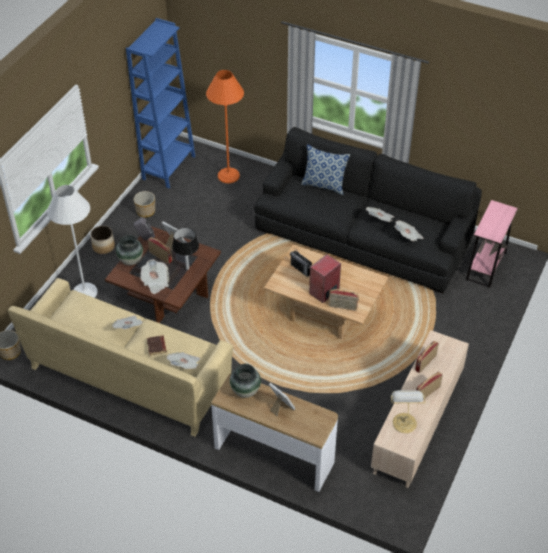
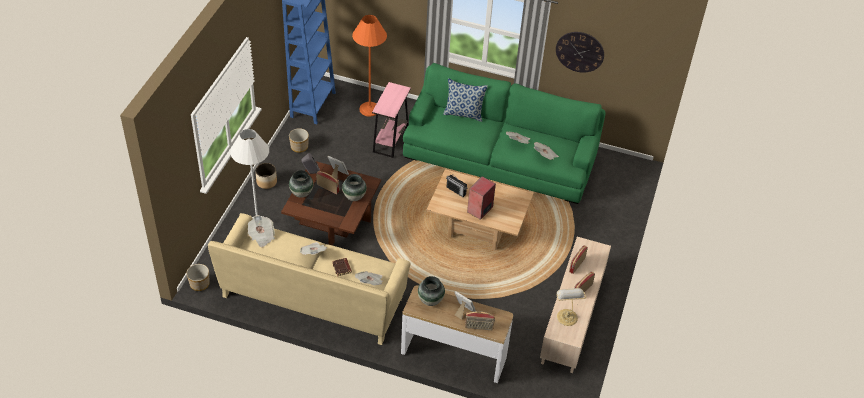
camera: 10 degrees left, 0 degrees up
(155, 282) = (327, 211): newspaper -> newspaper (261, 236)
(187, 268) = (354, 197): black table lamp -> vase
(342, 307) = (498, 221): radio -> radio (479, 327)
(362, 236) = (499, 157): black sofa -> green sofa
(454, 121) = (580, 51): none -> wall clock
(486, 266) = (611, 177): pink side table -> pink side table (390, 140)

